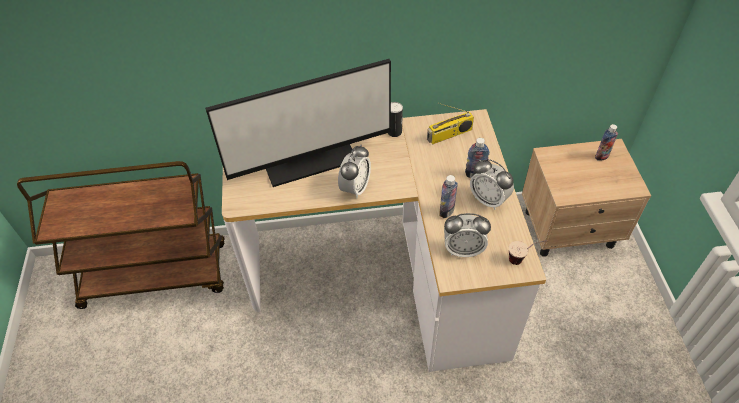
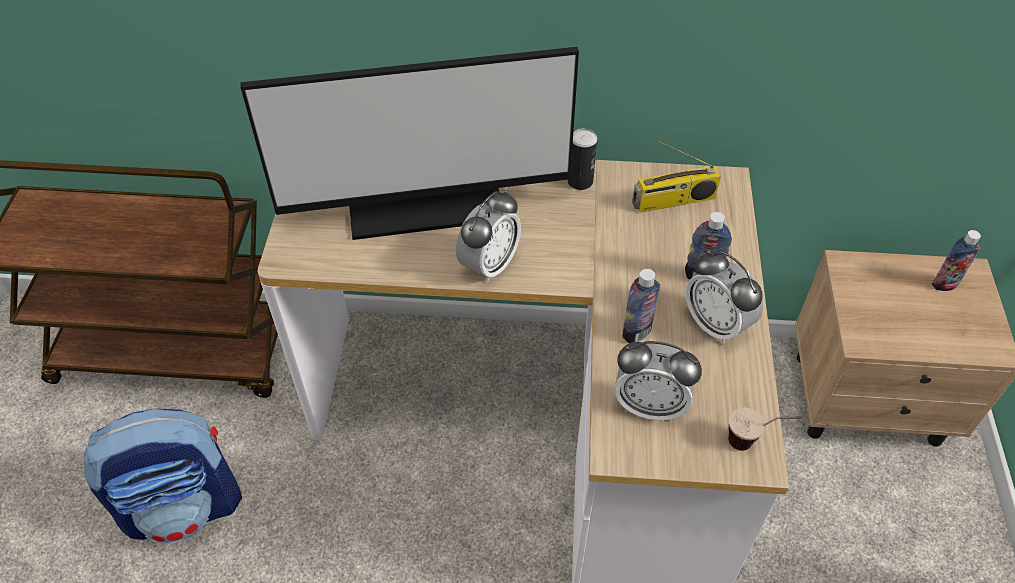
camera: 10 degrees right, 0 degrees up
(187, 365) = (185, 505): none -> backpack

